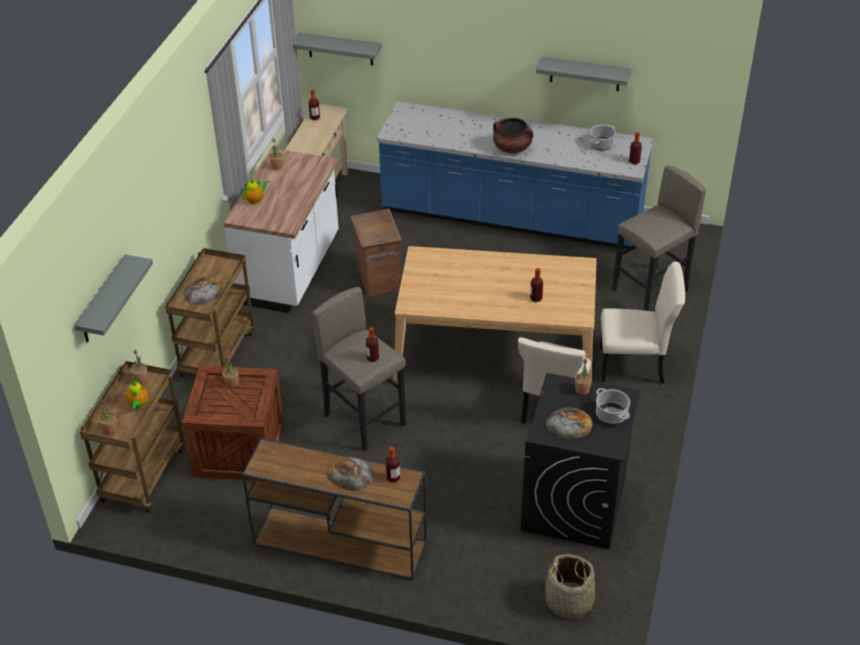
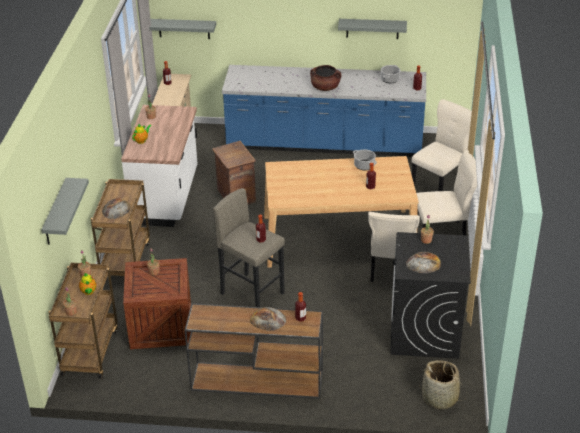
camera: 10 degrees left, 5 degrees down
(611, 415) = (452, 254): cooking pot -> cooking pot (364, 165)
(650, 290) = (440, 182): grey stool -> beige chair

